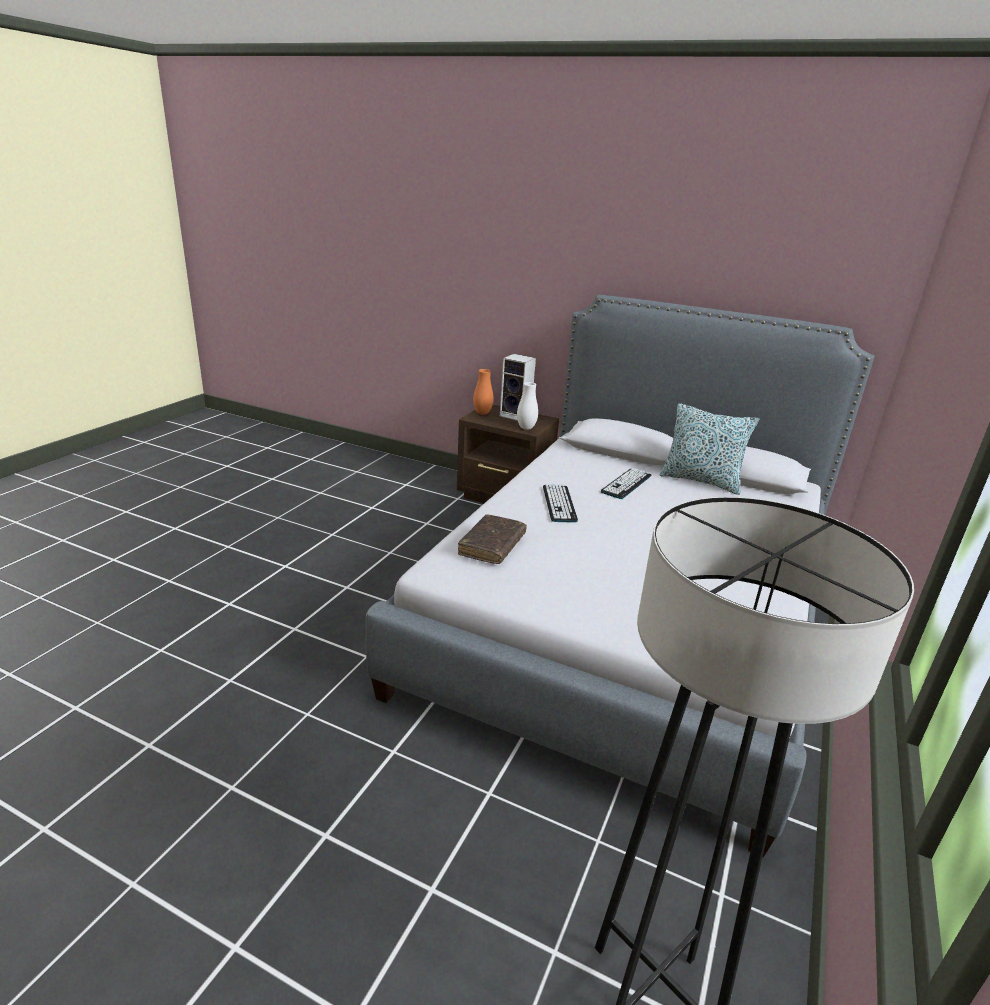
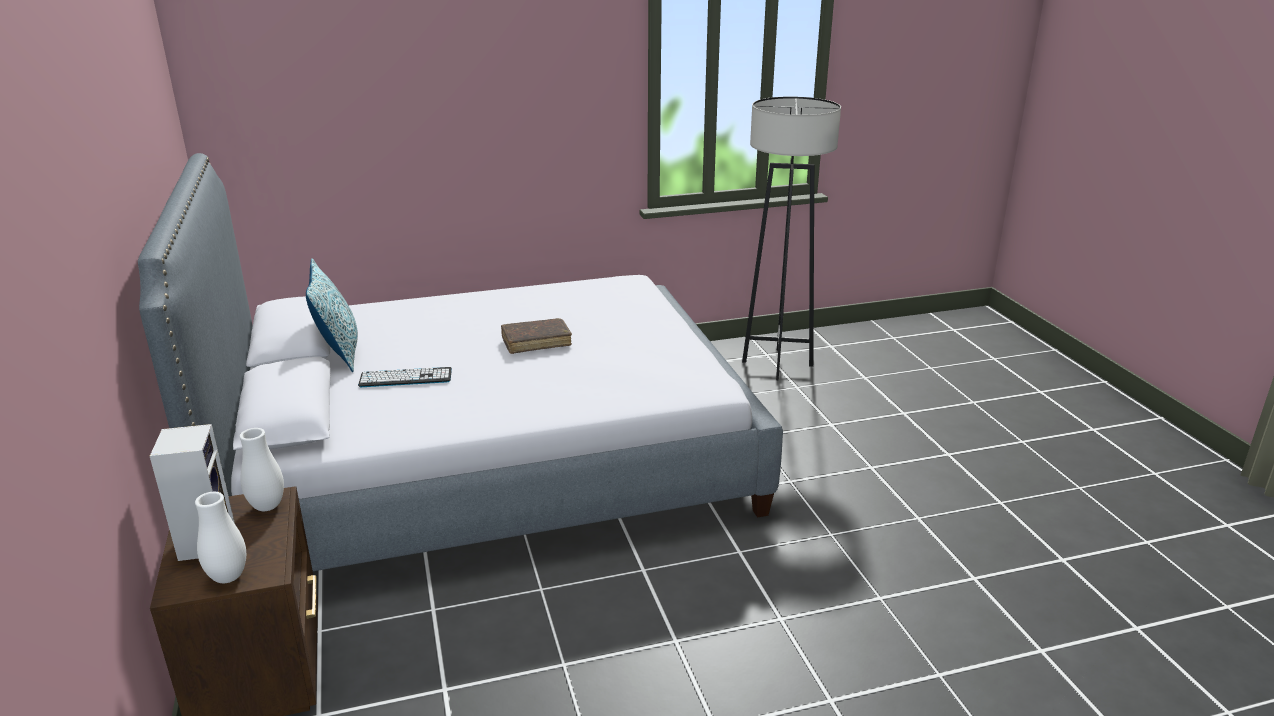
camera: 130 degrees left, 0 degrees up
(482, 413) = (228, 577): orange vase -> white vase
(492, 546) = (645, 379): brown book -> brown book (536, 342)
(559, 504) = (511, 388): keyboard -> none

